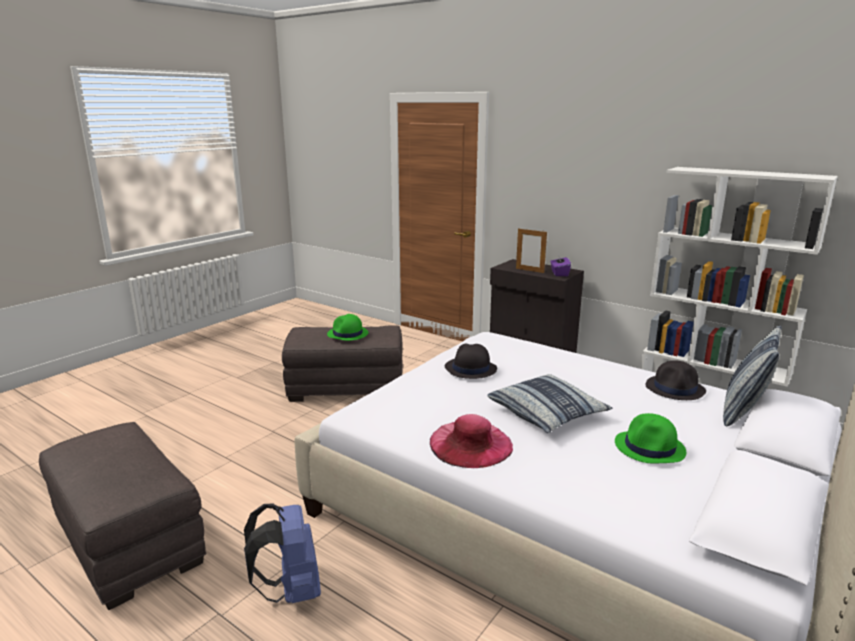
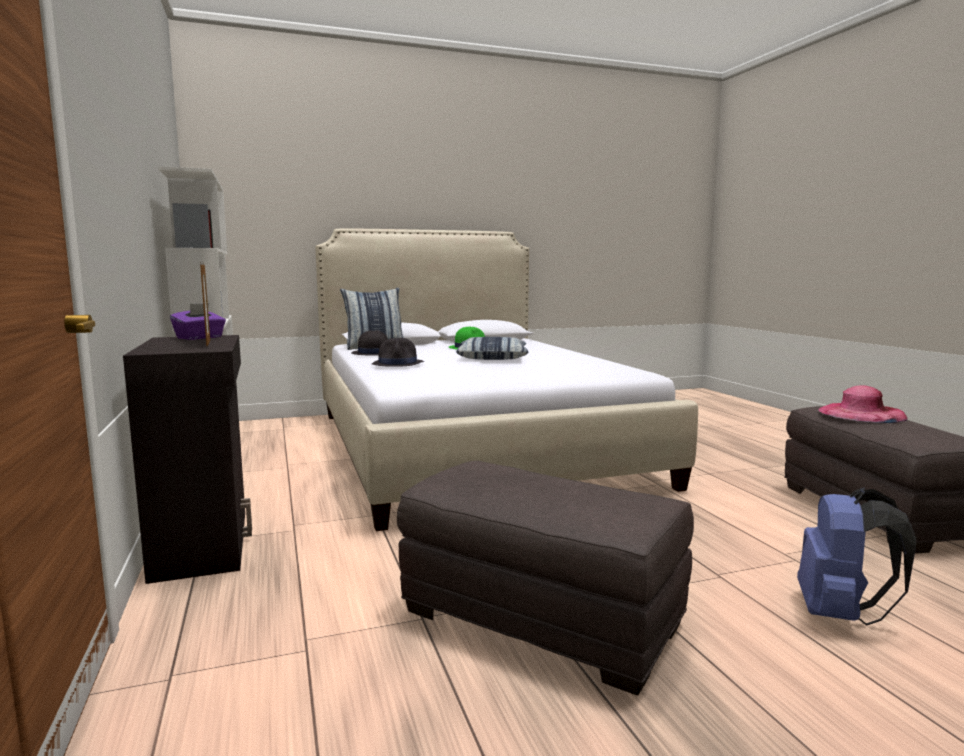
camera: 145 degrees left, 10 degrees down
(291, 590) = (709, 464): blue backpack -> blue backpack (840, 614)
(347, 334) = (539, 484): green hat -> none
(470, 369) = (493, 373): black hat -> black hat (398, 364)
(470, 444) = (571, 358): pink hat -> pink hat (861, 413)

